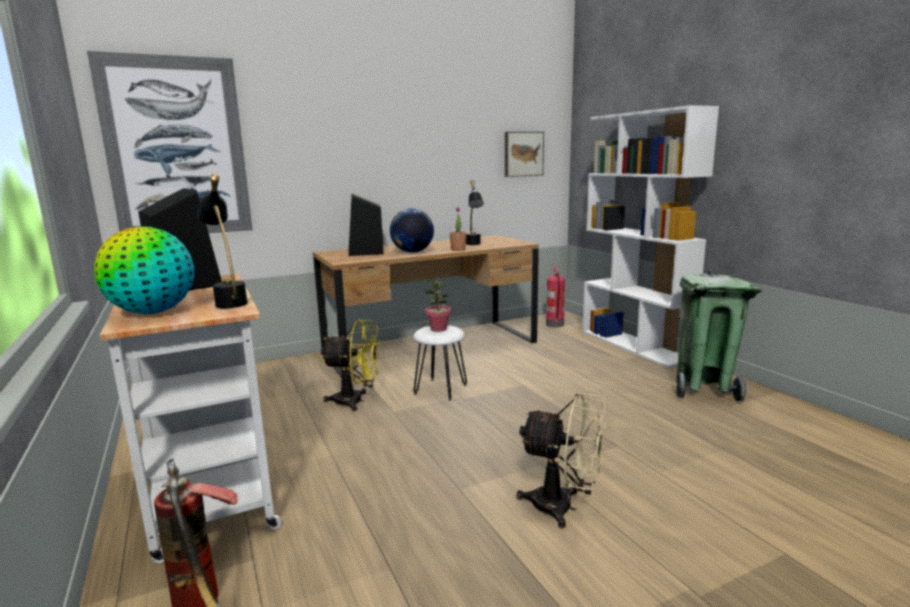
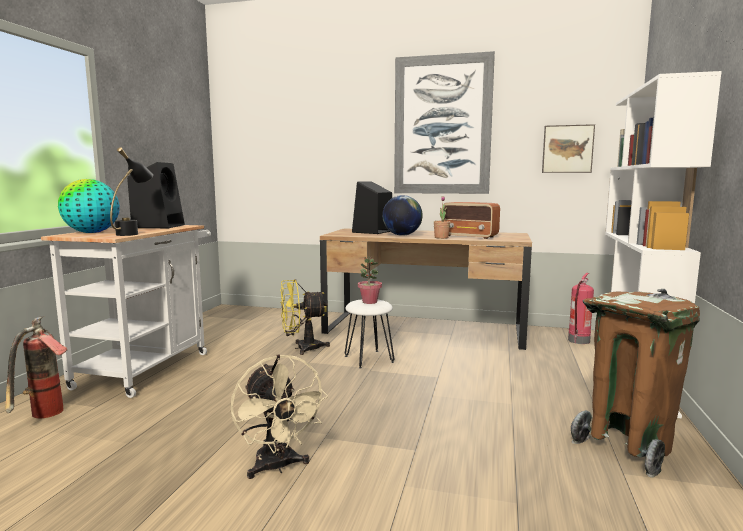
camera: 40 degrees right, 5 degrees down
(177, 148) = (260, 144): picture -> picture (442, 125)
(356, 401) = (302, 348): yellow fan -> yellow fan turned 120 degrees clockwise
(474, 245) = (470, 236): black table lamp -> radio
(704, 389) = (628, 446): green trash can -> brown trash can

